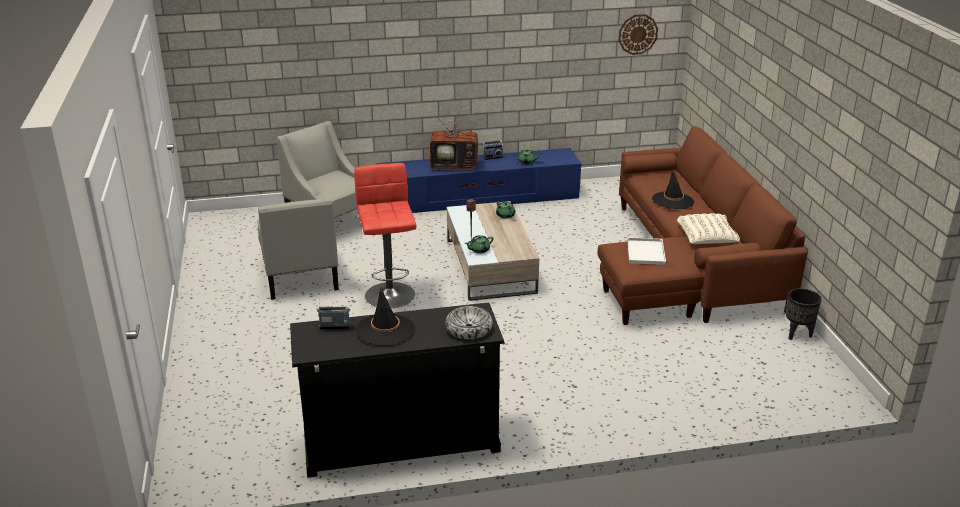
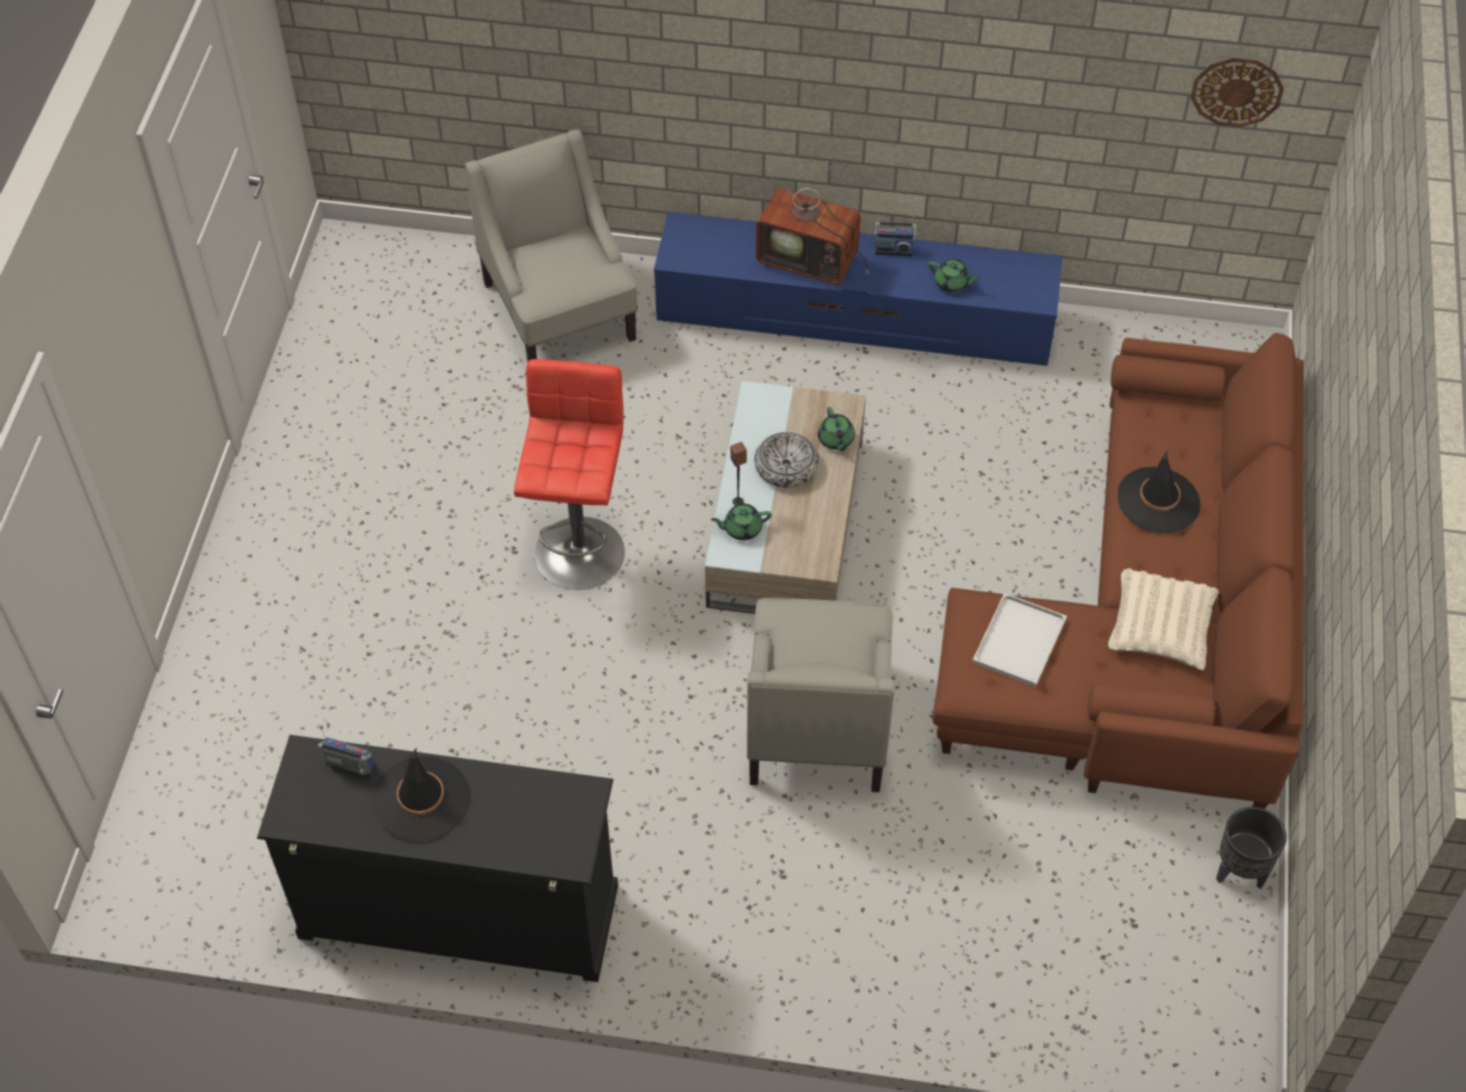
camera: 20 degrees right, 25 degrees up
(299, 275) = (450, 454): grey armchair -> grey armchair (816, 721)
(468, 329) = (548, 837): bowl -> bowl (786, 466)

